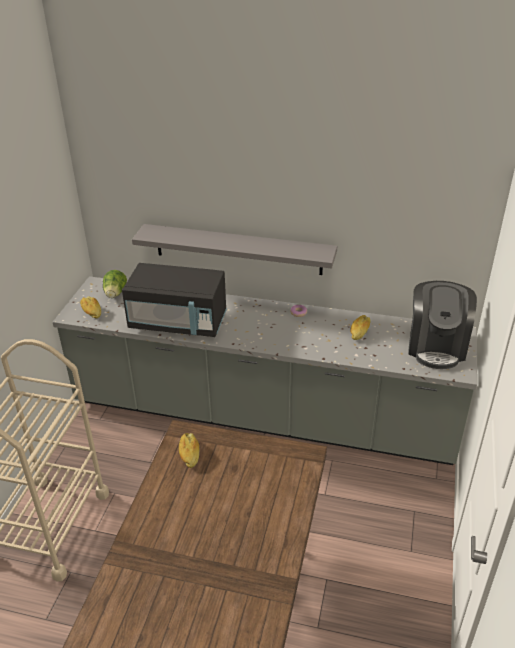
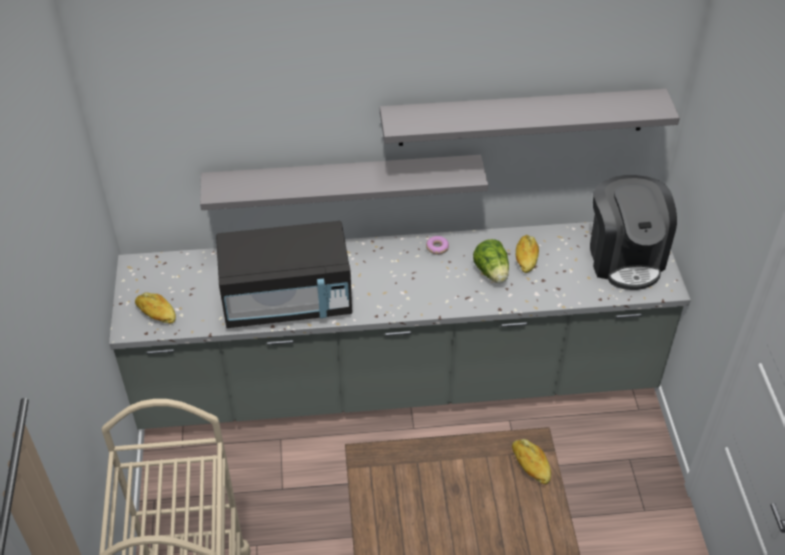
camera: 20 degrees left, 10 degrees up
(115, 294) = (174, 276): lettuce -> lettuce (492, 272)
(189, 454) = (391, 485): bread -> bread (530, 465)
(368, 219) = (522, 117): none -> grey shelf

